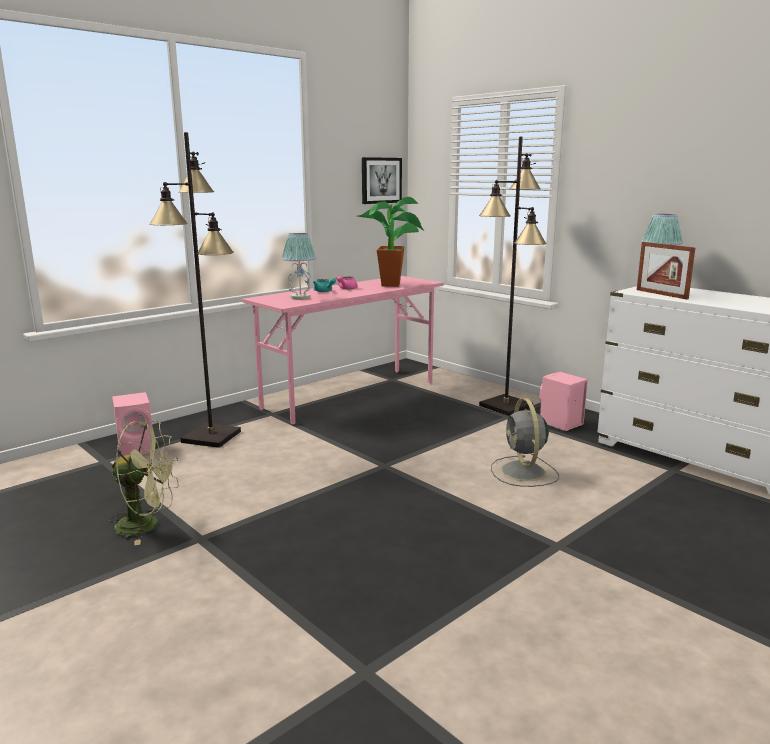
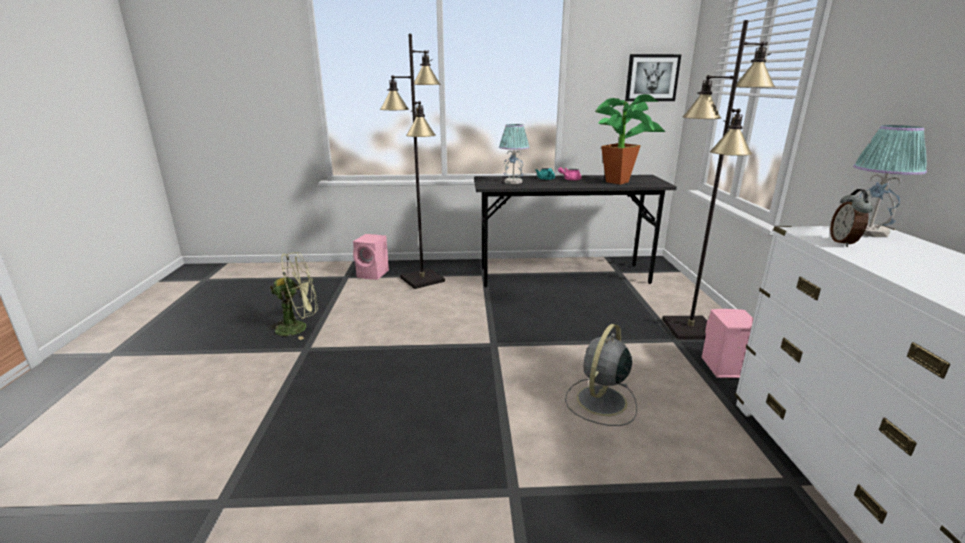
camera: 40 degrees right, 5 degrees up
(147, 525) = (298, 327): green fan -> green fan turned 60 degrees counterclockwise
(350, 394) = (563, 275): pink desk -> grey desk
(661, 294) = (844, 243): picture frame -> alarm clock

